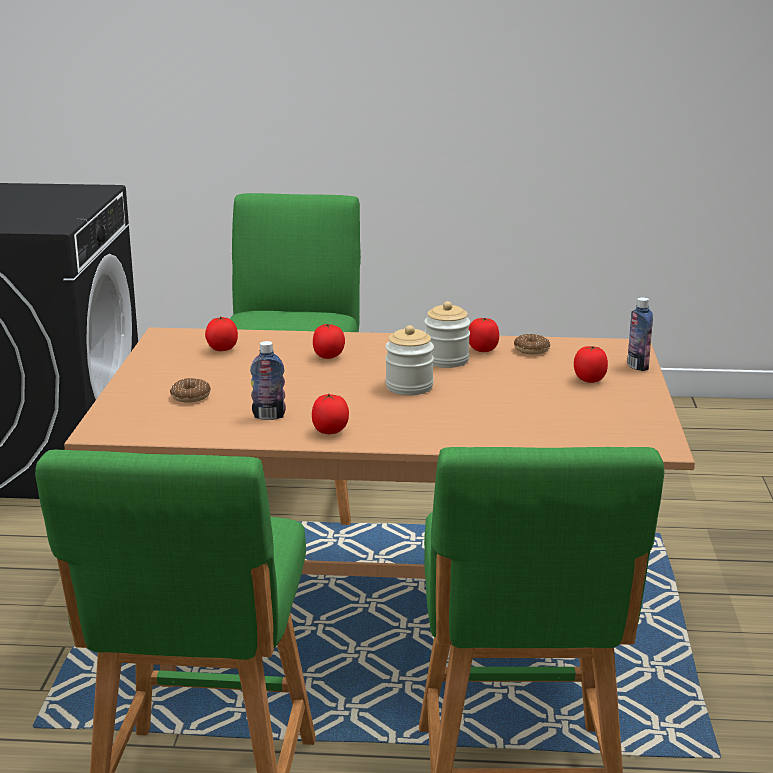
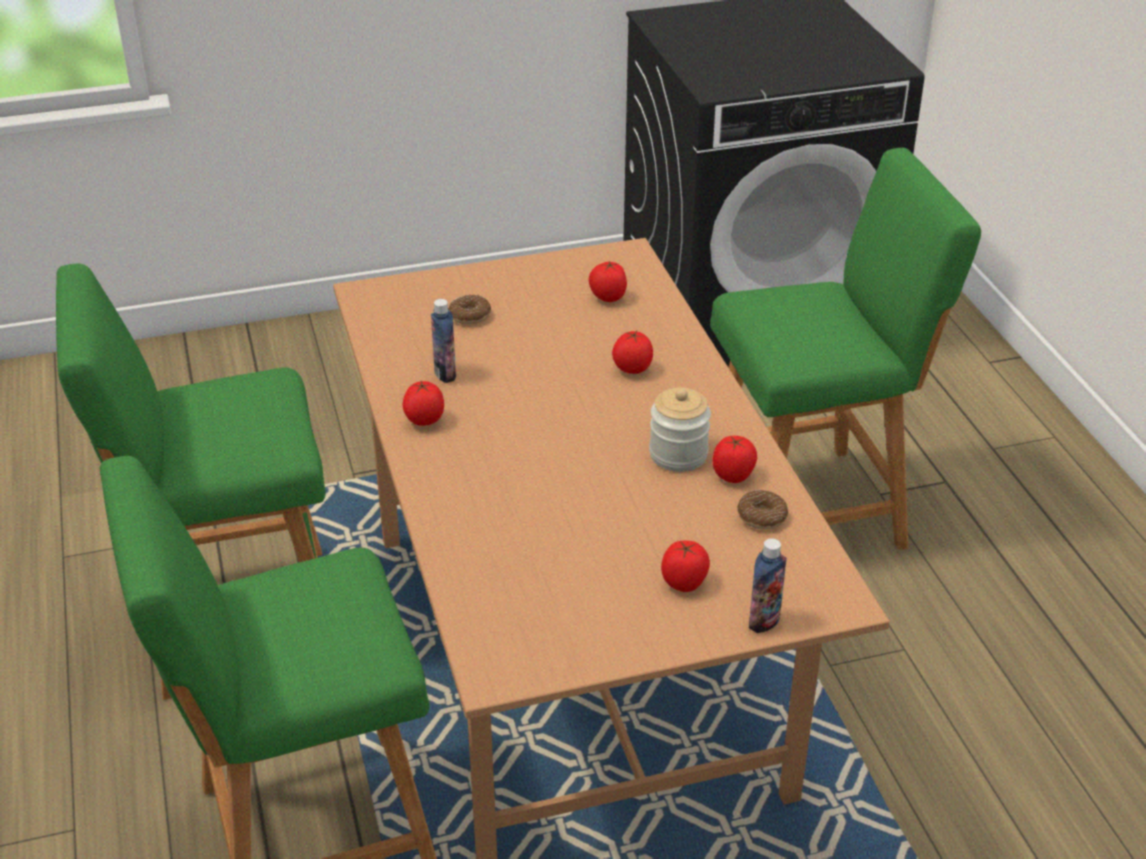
camera: 70 degrees right, 15 degrees up
(409, 387) = (576, 445): jar -> none

